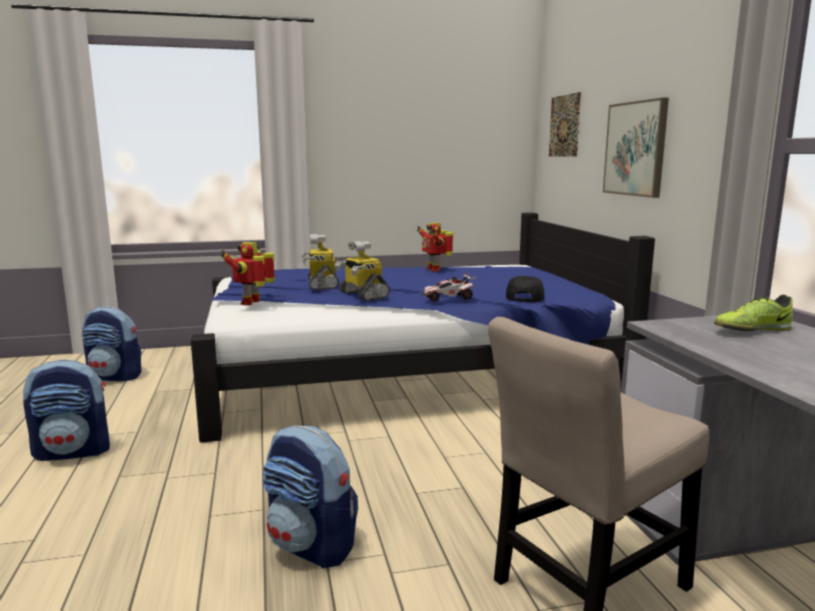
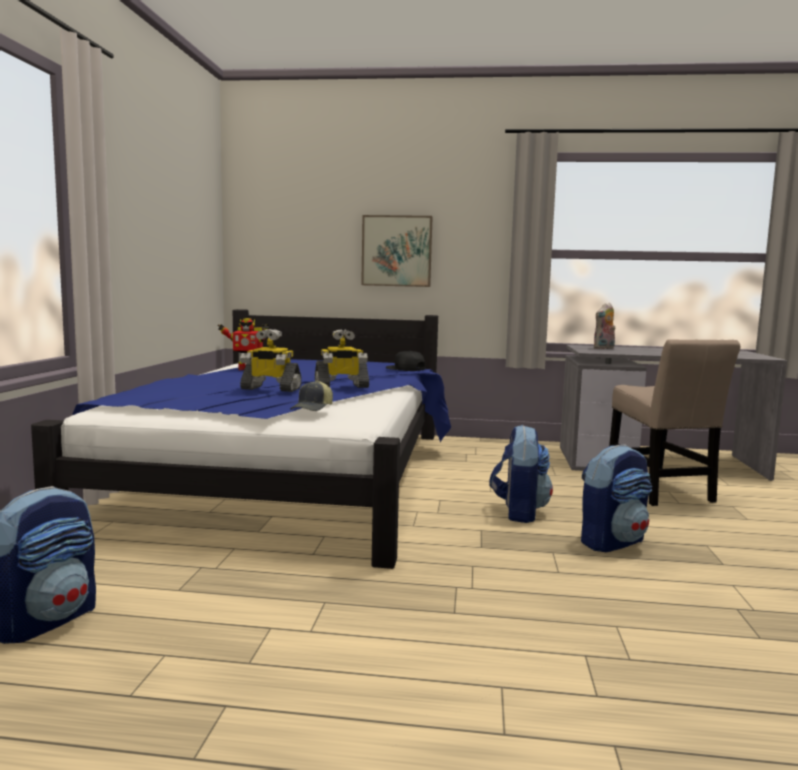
camera: 70 degrees left, 5 degrees down
(74, 451) = (358, 643): backpack -> backpack (519, 512)
(253, 302) = (313, 408): toy robot -> cap
(448, 298) = (390, 376): toy car -> none
(564, 126) = (281, 227): picture -> none
(751, 330) = (604, 348): shoe -> plush toy

